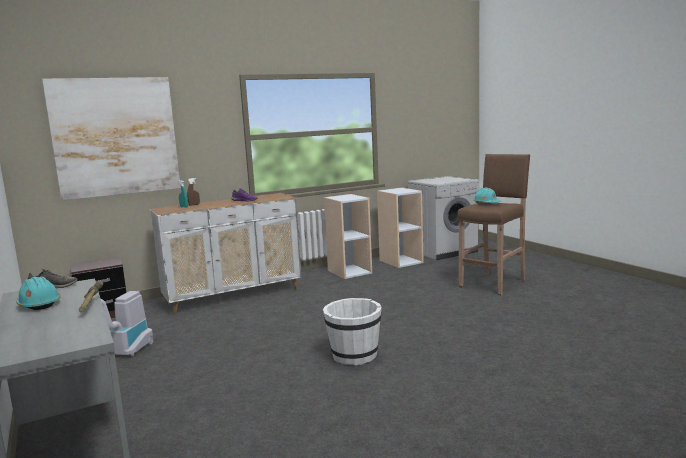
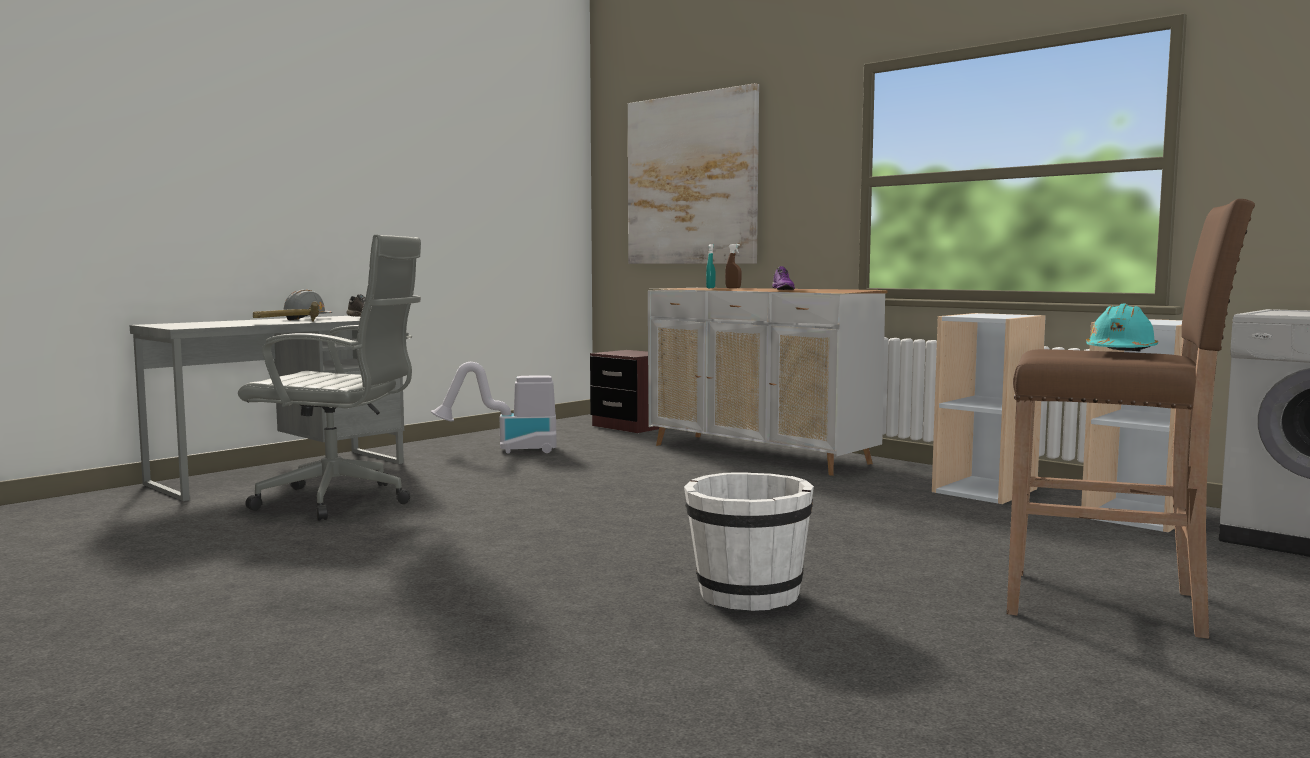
camera: 70 degrees right, 5 degrees down
(39, 304) = (306, 319): turquoise hard hat -> grey hard hat
(220, 417) = (341, 501): none -> grey office chair
(354, 355) = (542, 532): white bucket -> white bucket (747, 595)

